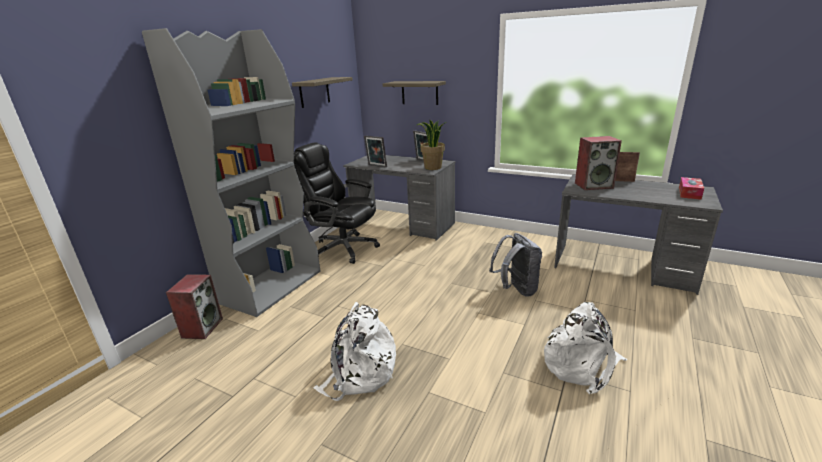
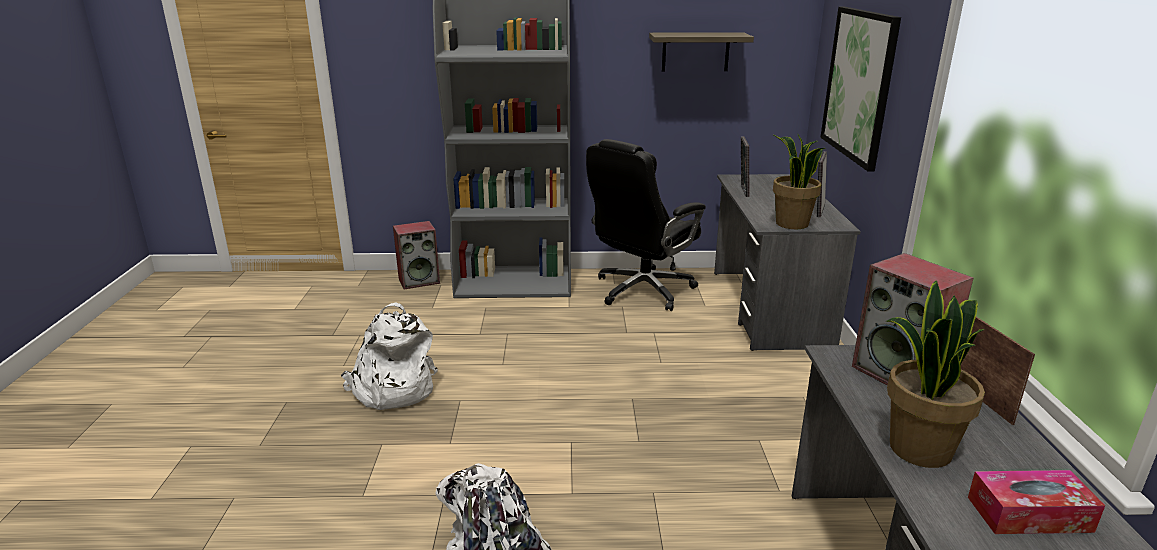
camera: 60 degrees right, 0 degrees up
(343, 248) = (642, 290): black office chair -> black office chair turned 135 degrees counterclockwise
(419, 92) = (859, 85): shelf -> picture
(516, 290) = (668, 465): grey backpack -> none
(649, 195) = (918, 449): none -> potted plant

